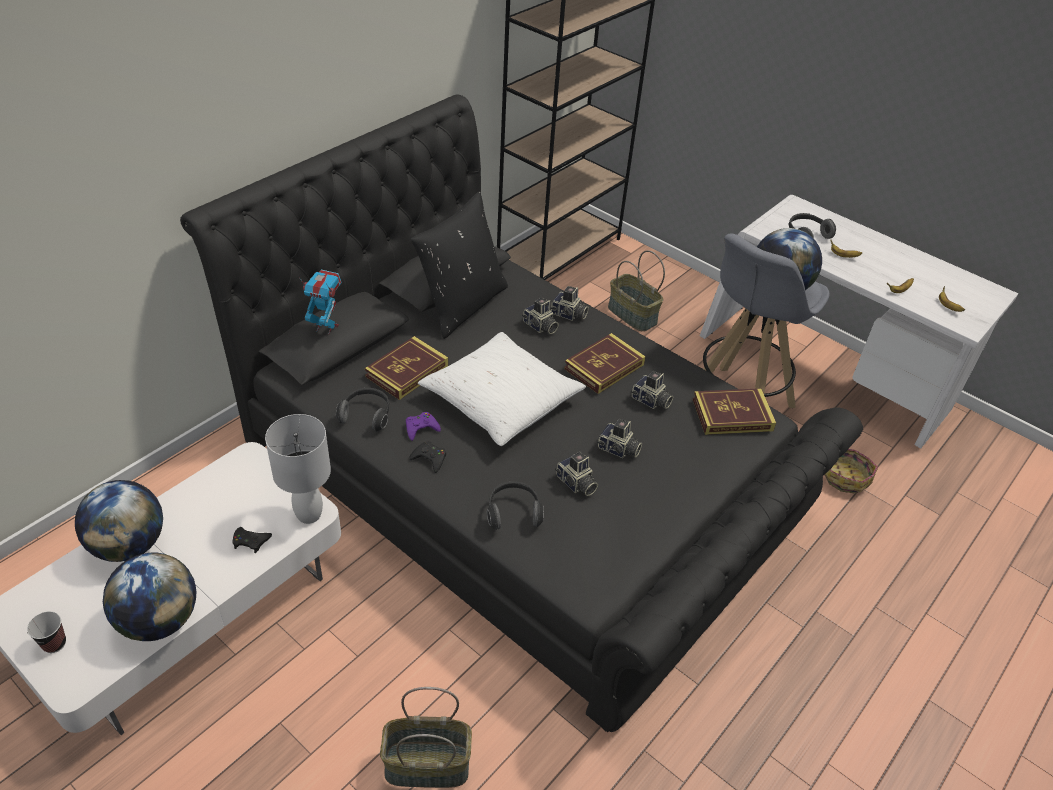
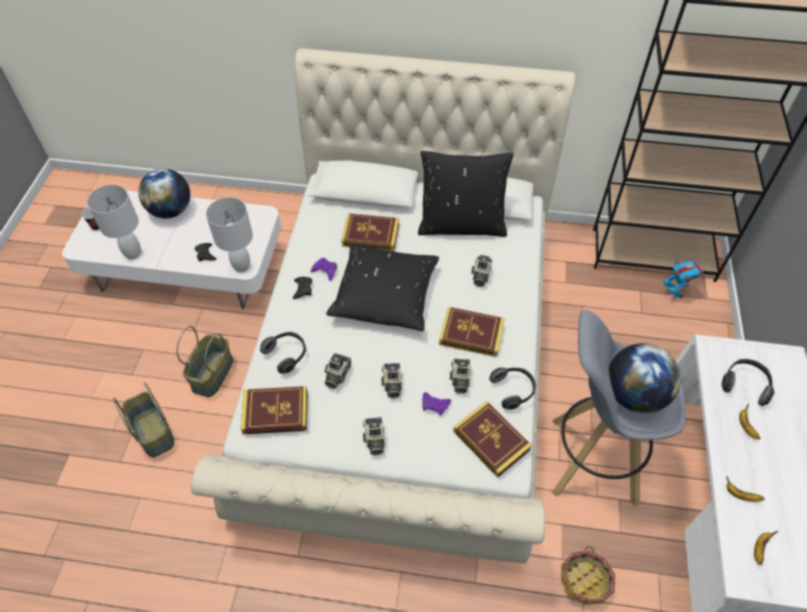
camera: 60 degrees right, 10 degrees up
(159, 620) = (133, 253): globe -> white table lamp
(326, 327) = (352, 173): toy robot -> toy robot (674, 293)
(366, 415) = (315, 239): headphones -> headphones (513, 390)
(501, 400) = (385, 295): white pillow -> black pillow
(520, 471) = (403, 355): black bed -> beige bed
(568, 314) = (510, 285): camera -> camera (374, 440)
(585, 556) = (275, 412): none -> book
(631, 315) = (629, 337): basket -> basket (212, 373)
(665, 432) = (434, 405): none -> purple game controller

